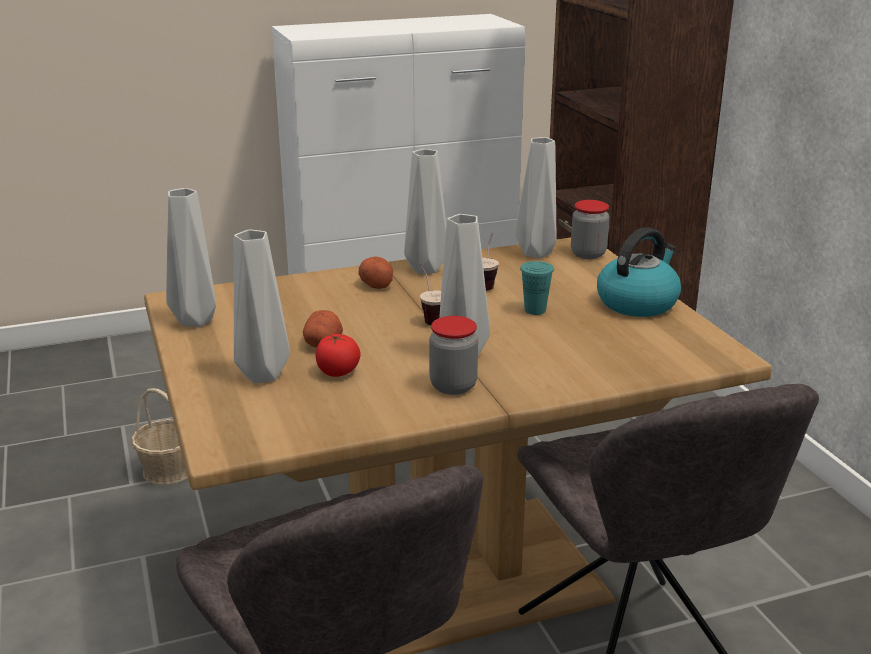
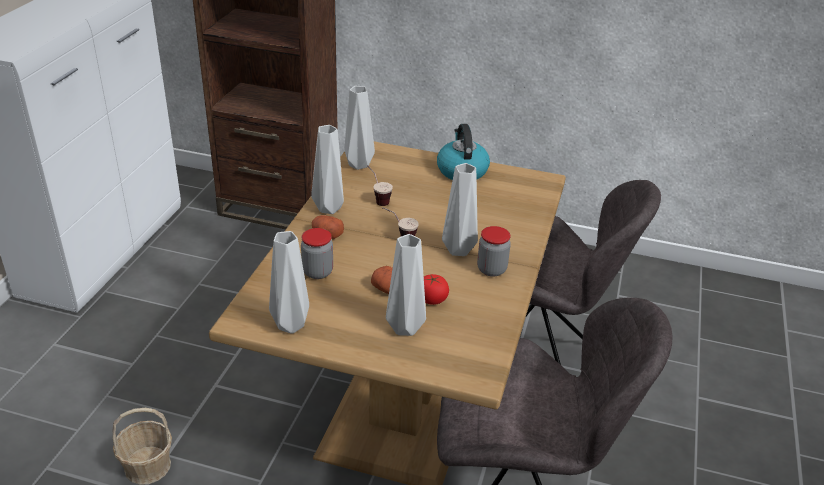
camera: 55 degrees left, 10 degrees up
(535, 310) = (432, 202): turquoise cup -> none
(588, 254) = (382, 151): jar -> jar (317, 272)

